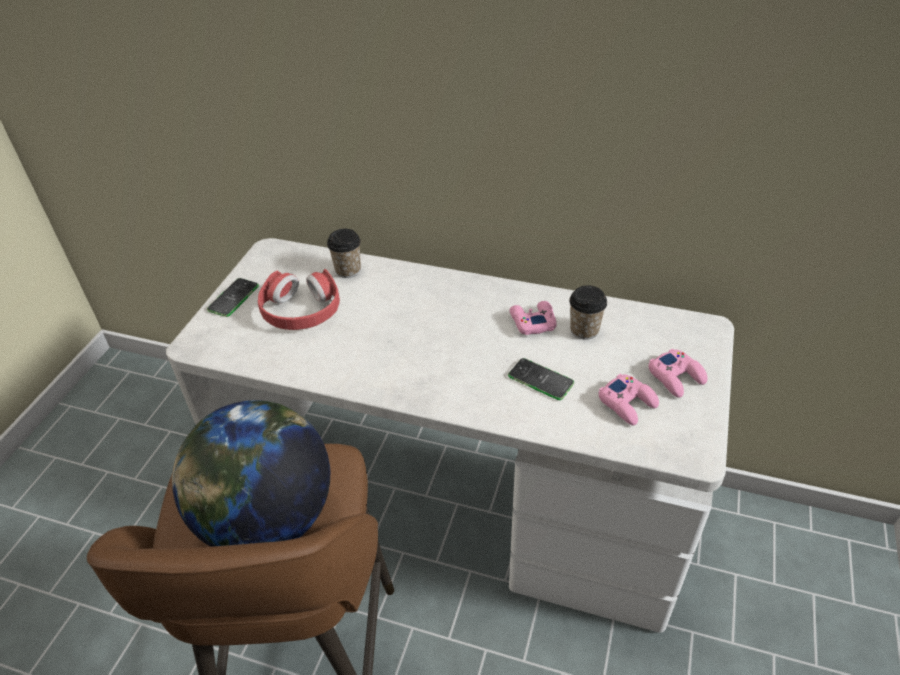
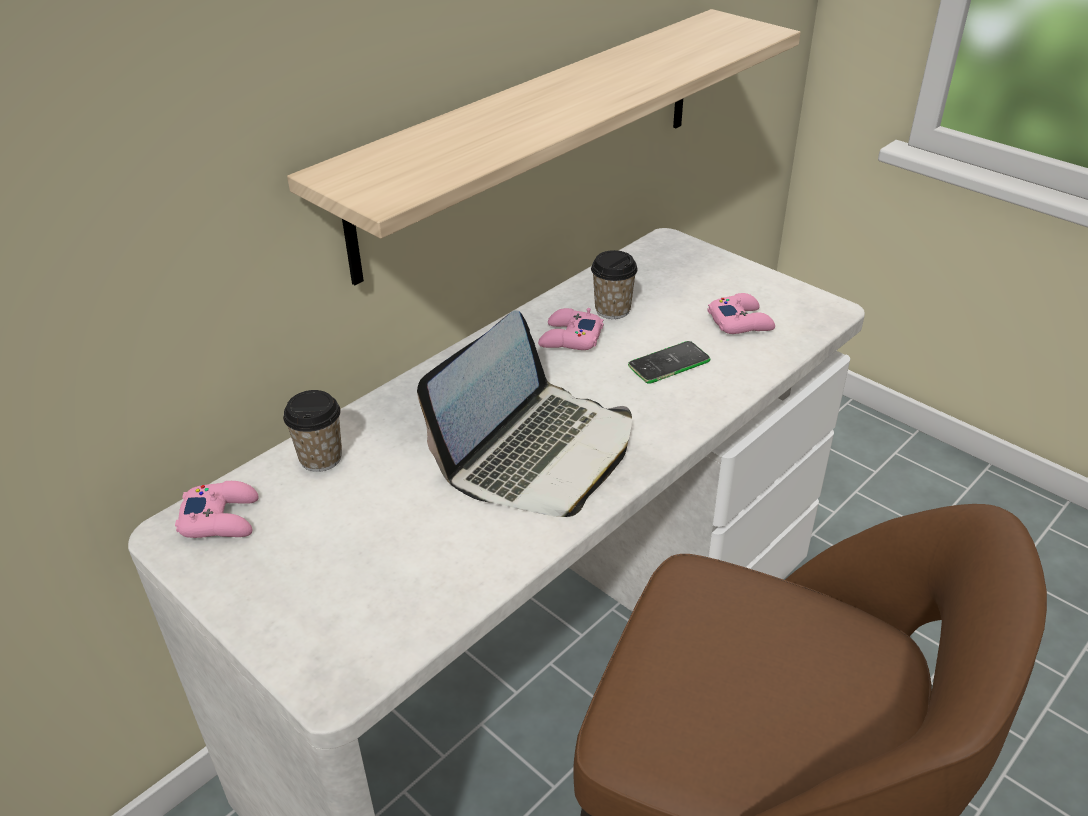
camera: 65 degrees left, 5 degrees down
(233, 298) = (258, 605): phone -> none
(268, 519) = (777, 664): globe -> none
(301, 310) = (367, 530): red headphones -> none
(402, 350) = (538, 452): none -> laptop
(600, 180) = (535, 138): none -> shelf
(676, 377) = (723, 282): pink game controller -> pink game controller (221, 518)

